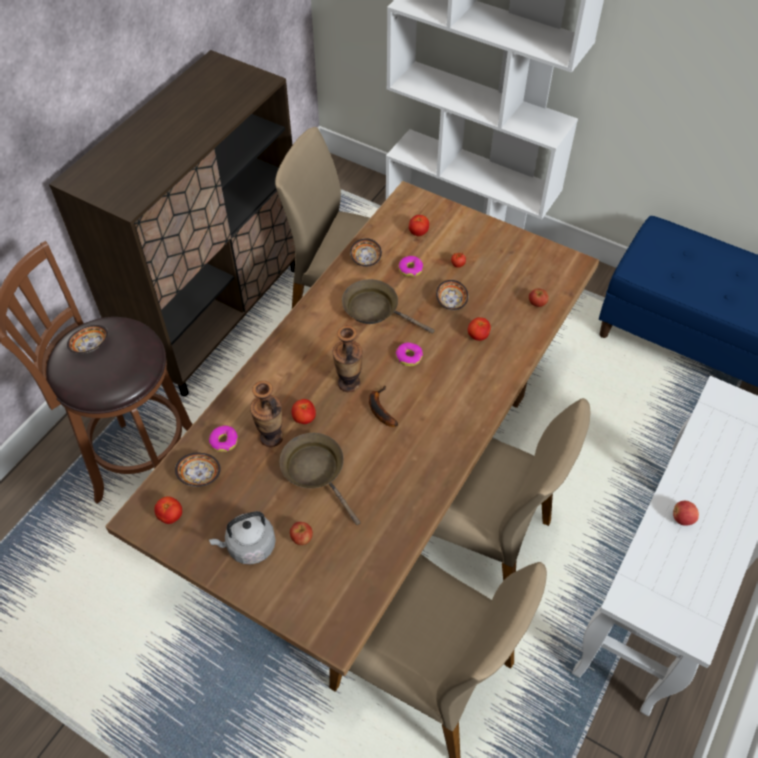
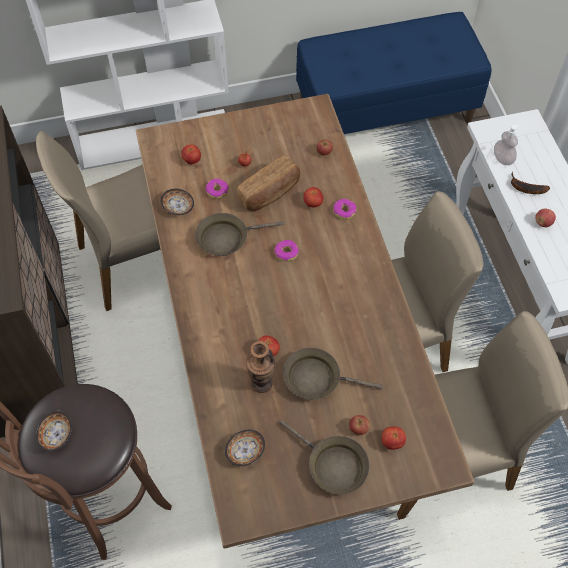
camera: 45 degrees left, 5 degrees up
(170, 516) = (259, 495): tomato -> tomato (392, 442)
(224, 441) = (233, 414): donut -> donut (344, 211)
(248, 546) = (333, 465): grey kettle -> brown frying pan
(349, 383) = (268, 303): vase -> none
(380, 409) = (308, 303): banana -> banana (525, 188)
(451, 302) = (270, 193): bowl -> bread
(708, 431) = (502, 159): none -> soap dispenser

